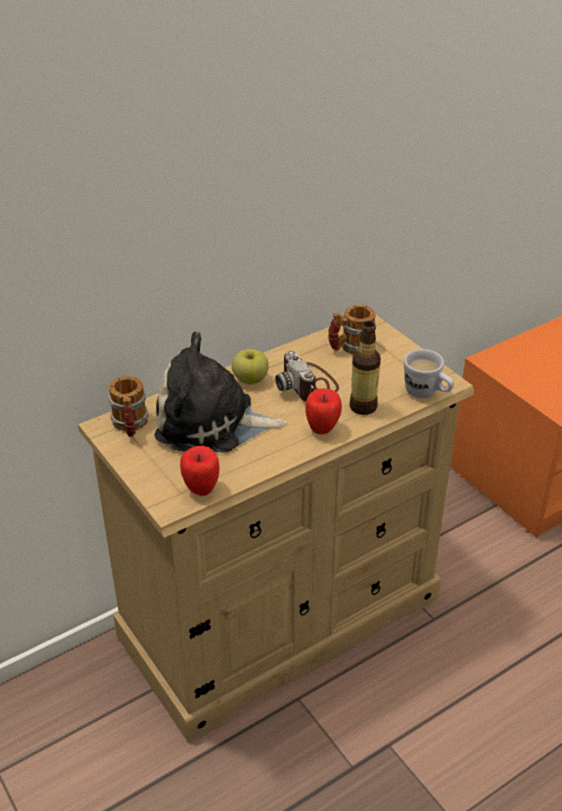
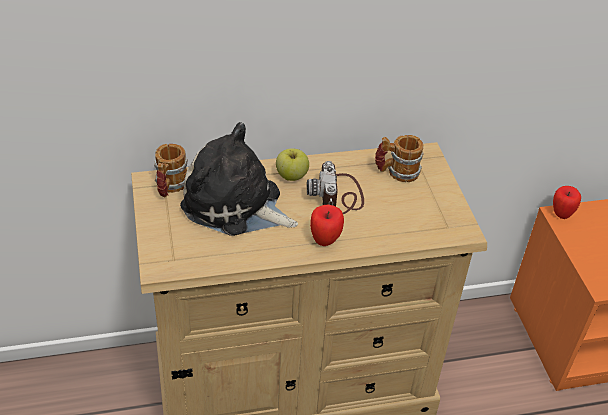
camera: 20 degrees right, 5 degrees up
(201, 489) = (192, 261): apple -> apple (561, 214)
(363, 407) = (373, 231): bottle -> none
(427, 394) = (438, 237): white mug -> none

